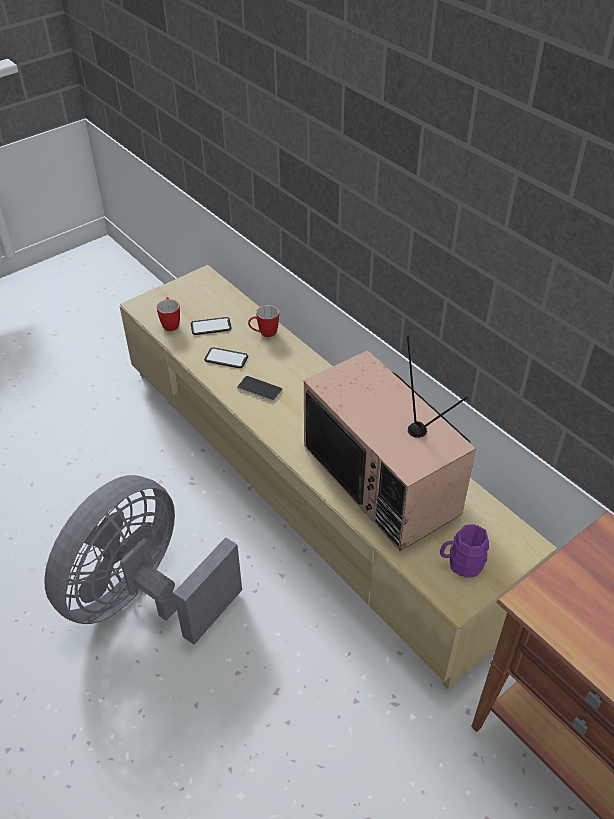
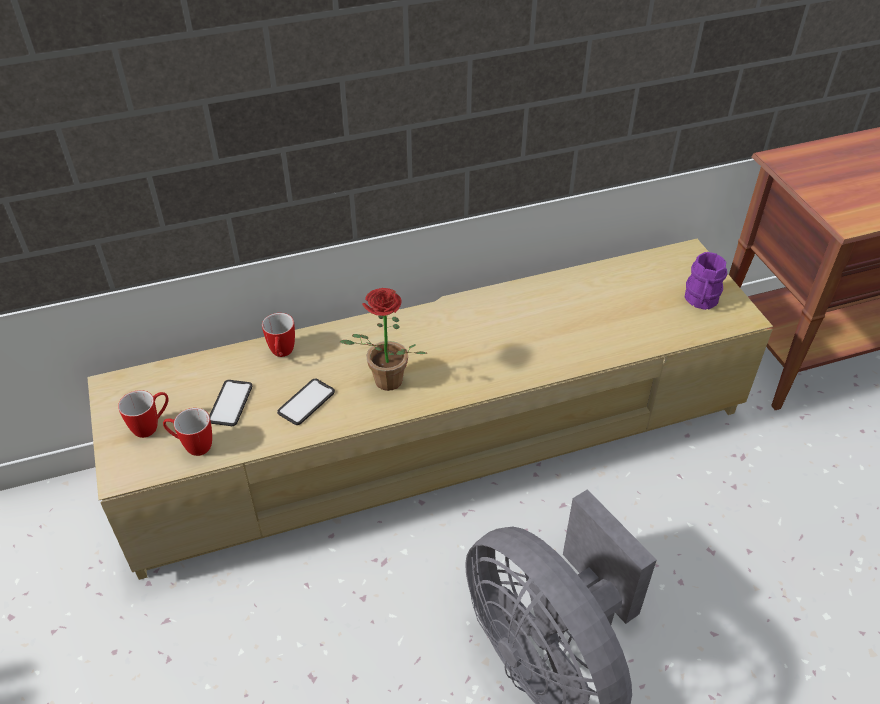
camera: 70 degrees left, 0 degrees up
(180, 302) = (152, 426): none -> mug
(259, 389) = (384, 384): phone -> potted plant
(384, 479) = (575, 319): television -> none

